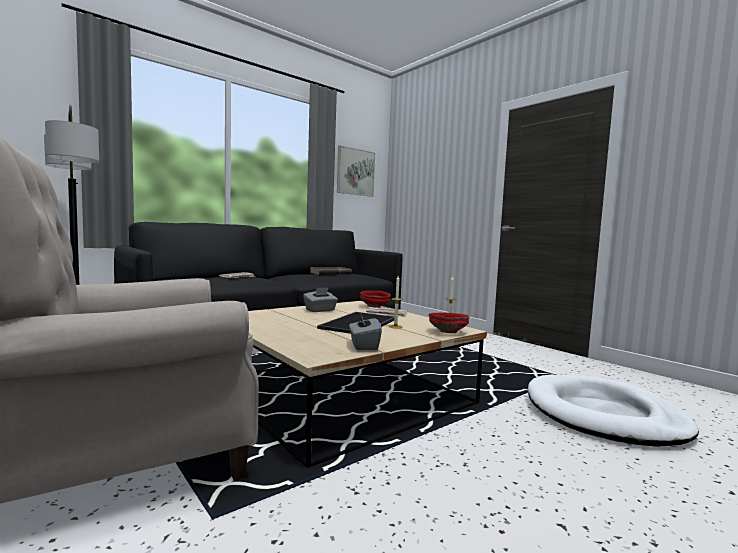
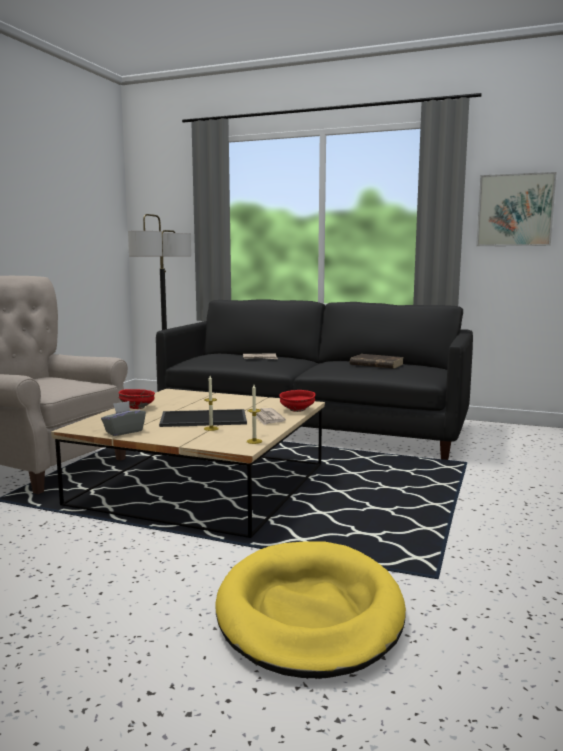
camera: 60 degrees right, 5 degrees up
(320, 310) = (238, 402): grey tissue box -> none
(448, 332) = (219, 444): red bowl -> red bowl (138, 407)
(603, 415) = (309, 613): white dog bed -> yellow dog bed

